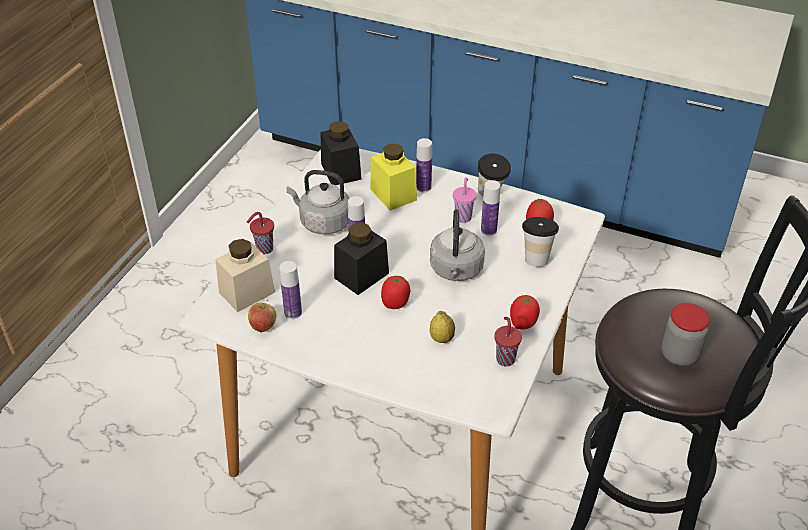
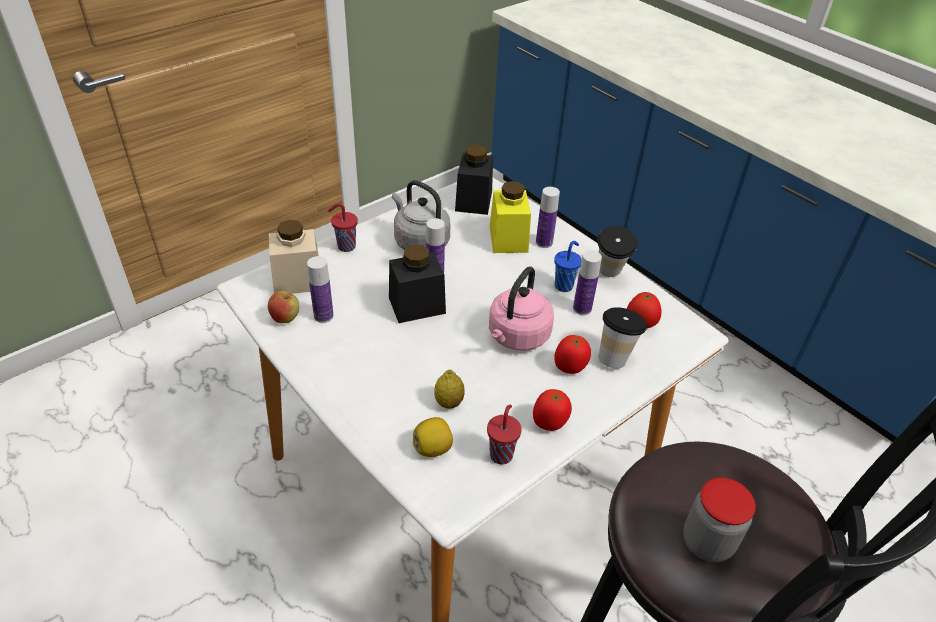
camera: 25 degrees right, 0 degrees up
(396, 304) = (429, 347): tomato -> tomato (570, 367)
(454, 375) = (433, 448): none -> lemon
(456, 270) = (517, 337): grey kettle -> pink kettle
(463, 217) = (564, 285): pink cup -> blue cup

